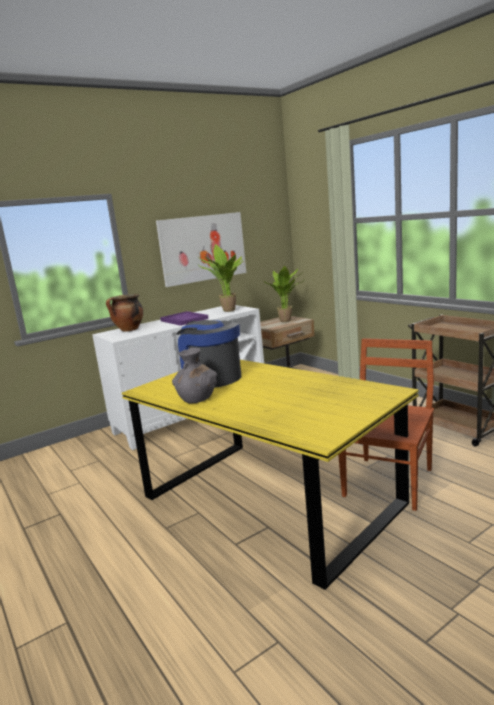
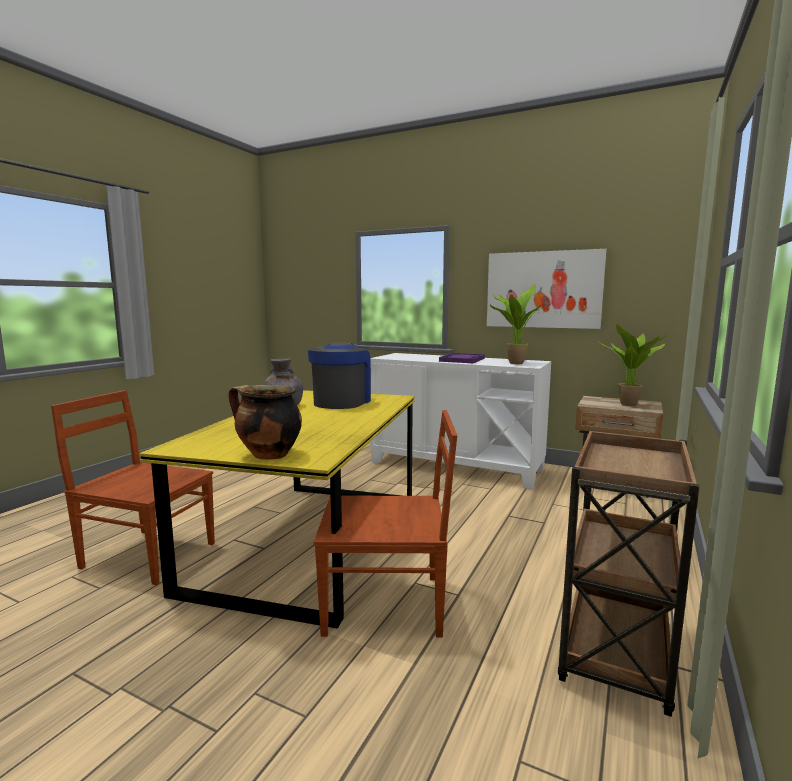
camera: 60 degrees right, 5 degrees down
(129, 330) = (412, 356): cooking pot -> cooking pot (268, 455)
(222, 607) = (147, 554): none -> brown chair

